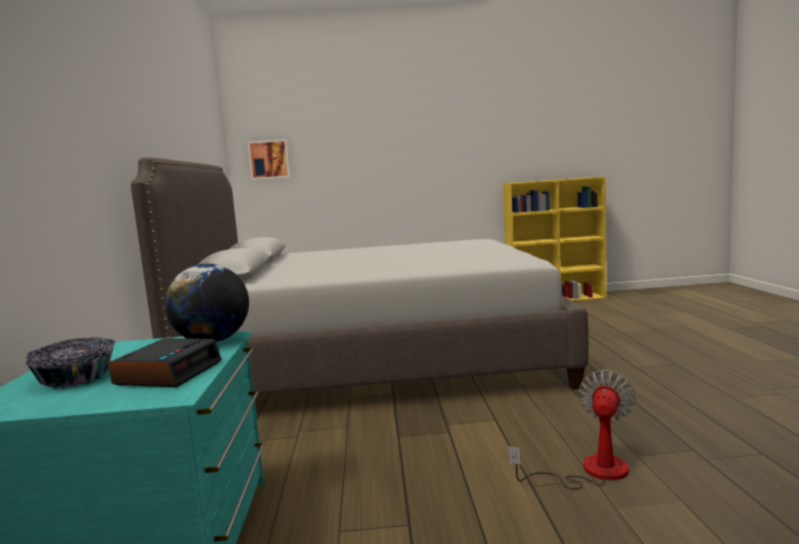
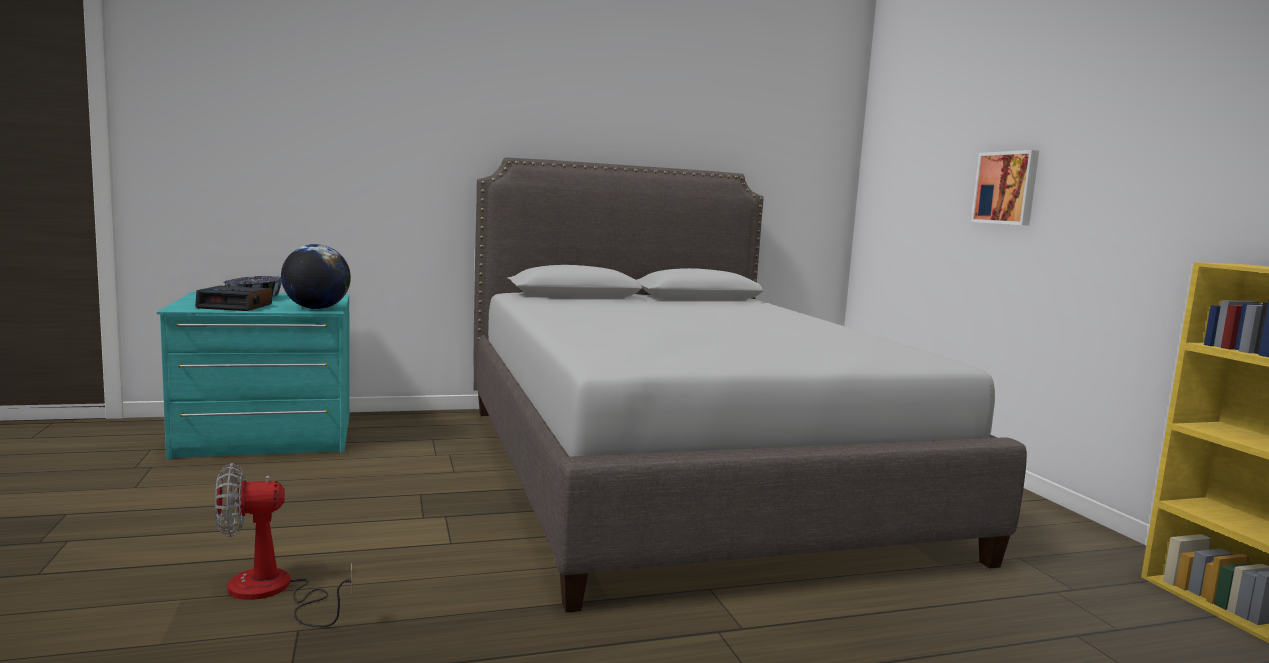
camera: 75 degrees right, 0 degrees up
(269, 159) = (892, 170): picture -> picture (1006, 188)
(590, 471) = (273, 592): fan -> fan turned 150 degrees clockwise

